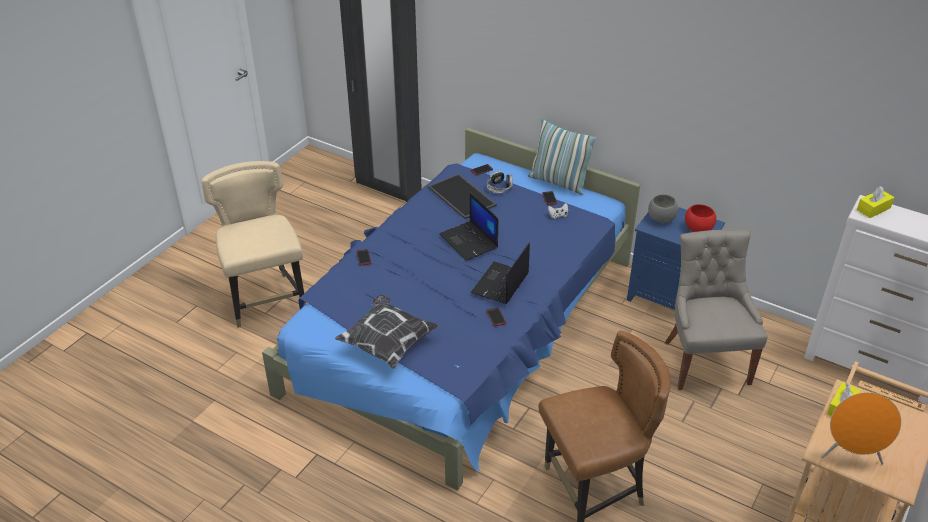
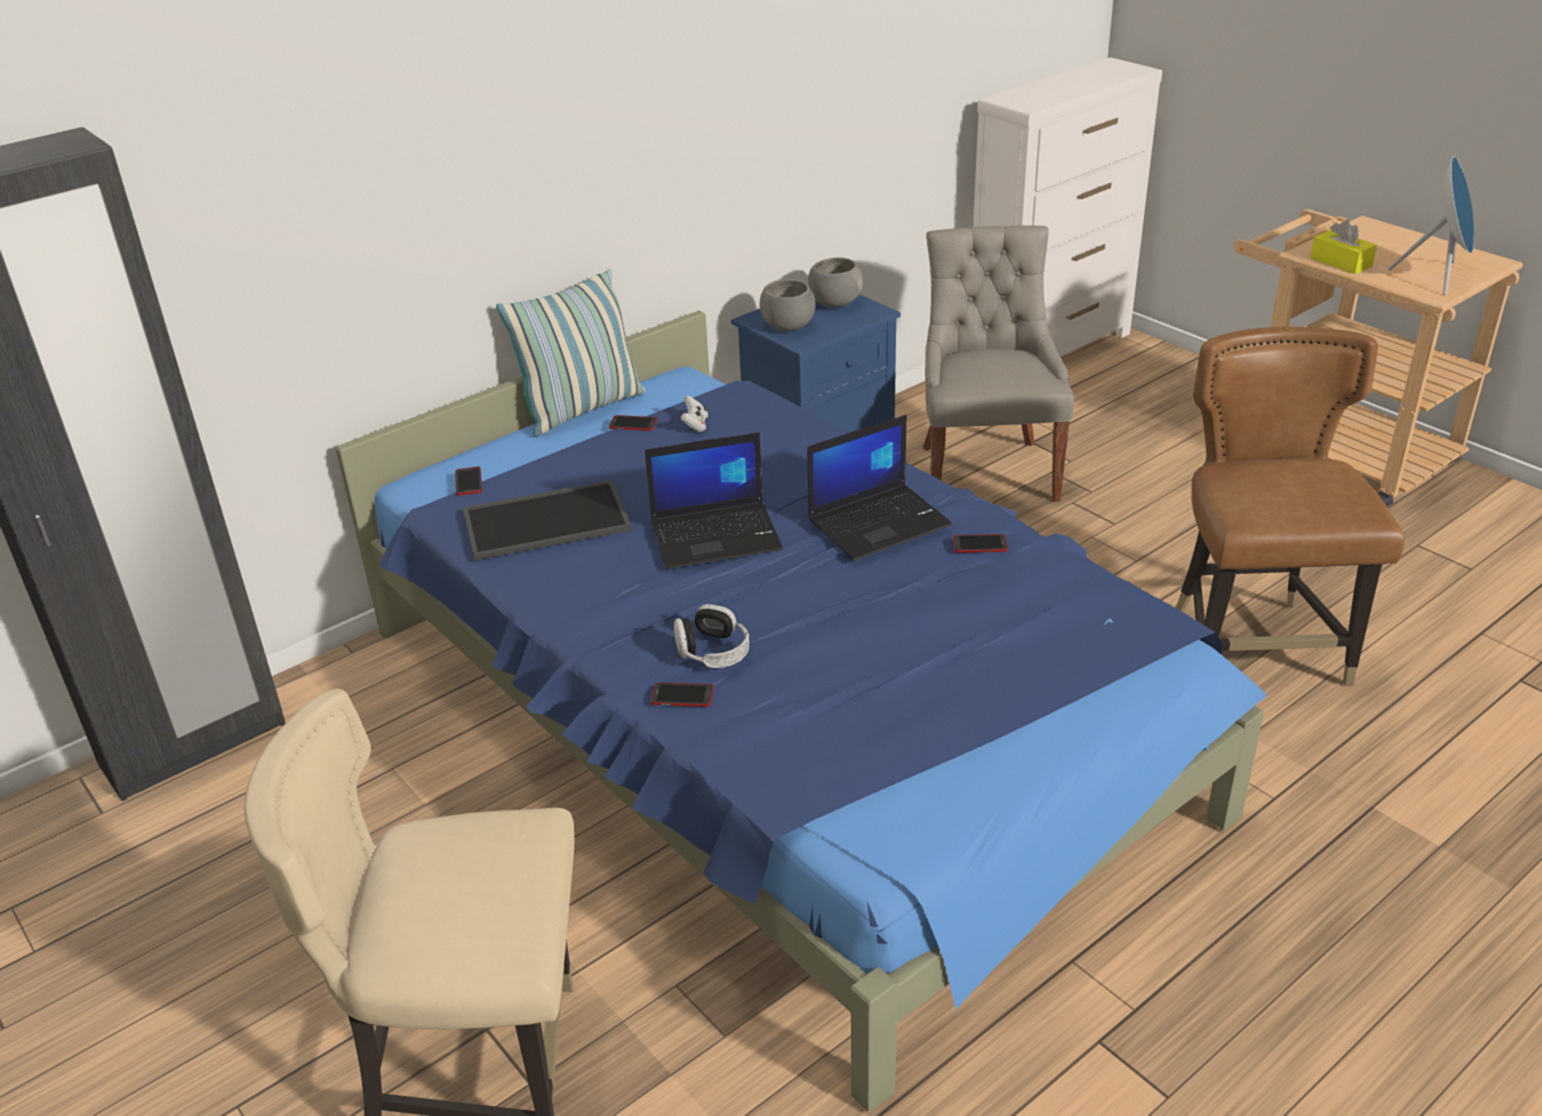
camera: 70 degrees left, 5 degrees down
(387, 343) = (1009, 706): pillow -> none
(499, 187) = (550, 471): headphones -> headphones (712, 651)
(500, 284) = (879, 522): laptop -> laptop turned 75 degrees counterclockwise
(698, 228) = (834, 303): red bowl -> grey bowl
(704, 361) = (986, 471): grey chair -> grey chair turned 75 degrees clockwise
(851, 455) = (1438, 277): orange speaker -> blue speaker
(873, 209) = (1018, 98): yellow tissue box -> none

